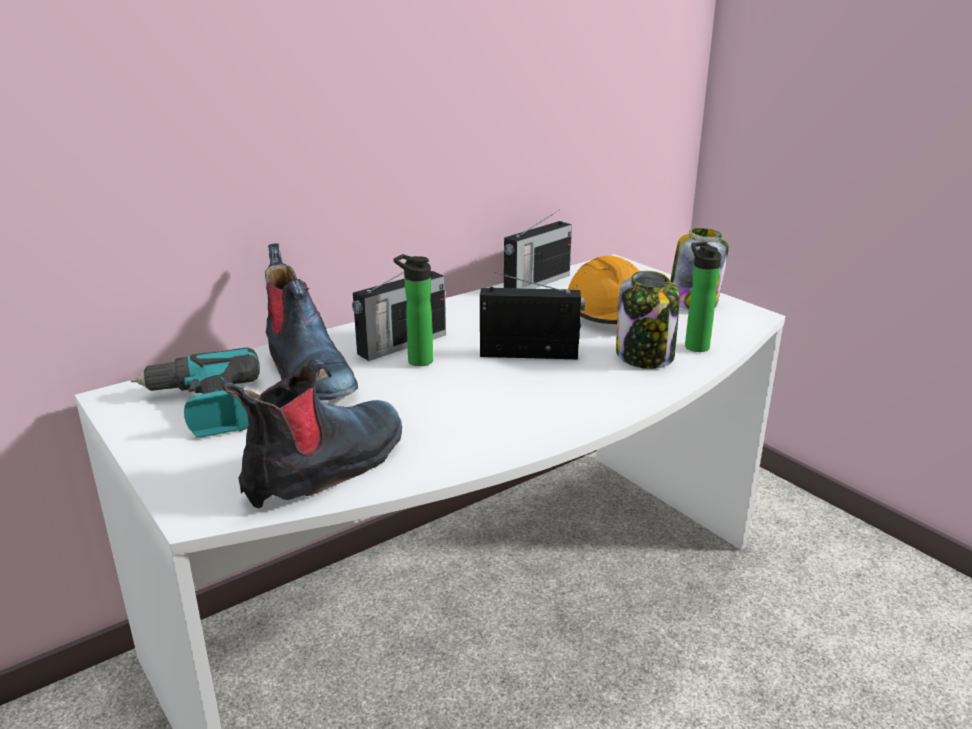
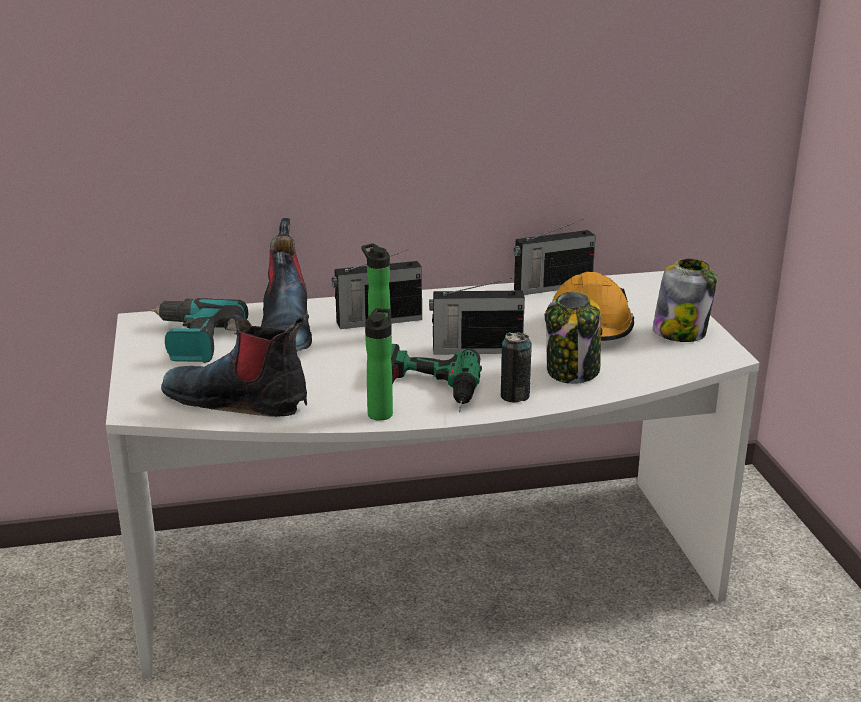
camera: 25 degrees right, 0 degrees up
(327, 467) = (239, 400): boot -> boot turned 135 degrees counterclockwise
(529, 407) = (427, 391): none -> power drill
(530, 354) = (475, 349): radio -> radio turned 150 degrees clockwise
(621, 392) = (515, 396): none -> can
(695, 345) = (630, 371): bottle -> bottle (381, 412)

